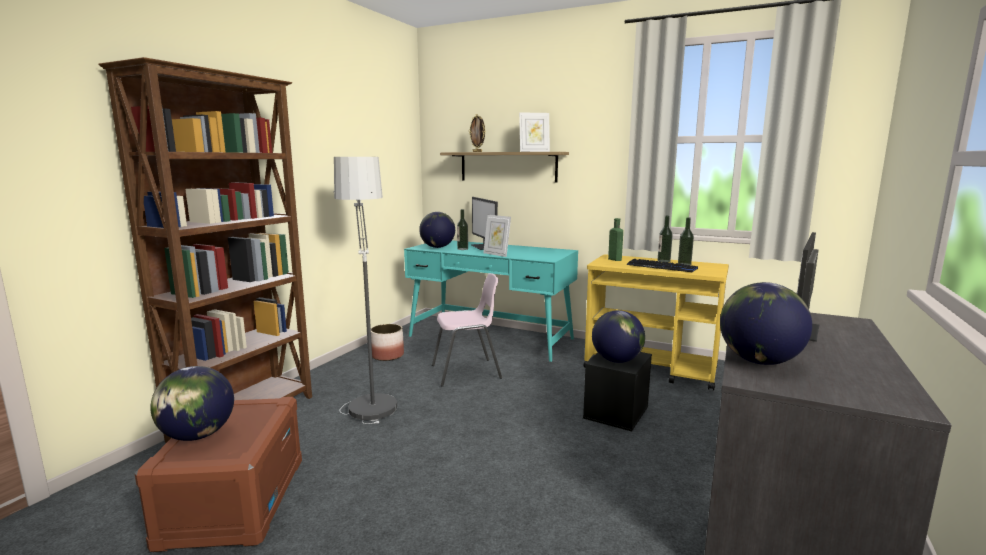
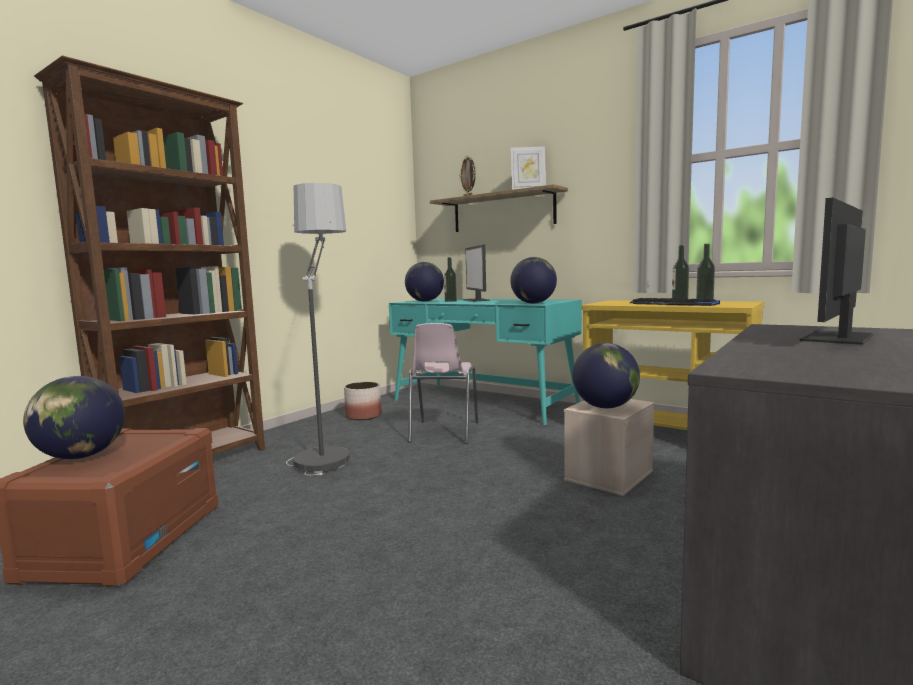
camera: 10 degrees right, 5 degrees down
(467, 372) = (443, 432): pink chair -> pink chair turned 105 degrees clockwise
(496, 254) = (484, 303): picture frame -> none
(614, 259) = (617, 301): green bottle -> none
(615, 411) = (608, 475): black storage box -> beige storage box
(759, 361) = (761, 357): globe -> globe (533, 303)

